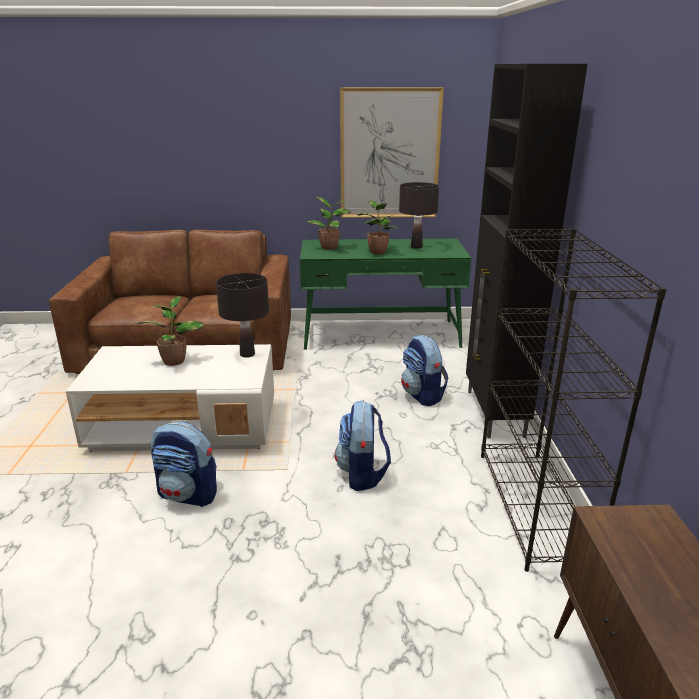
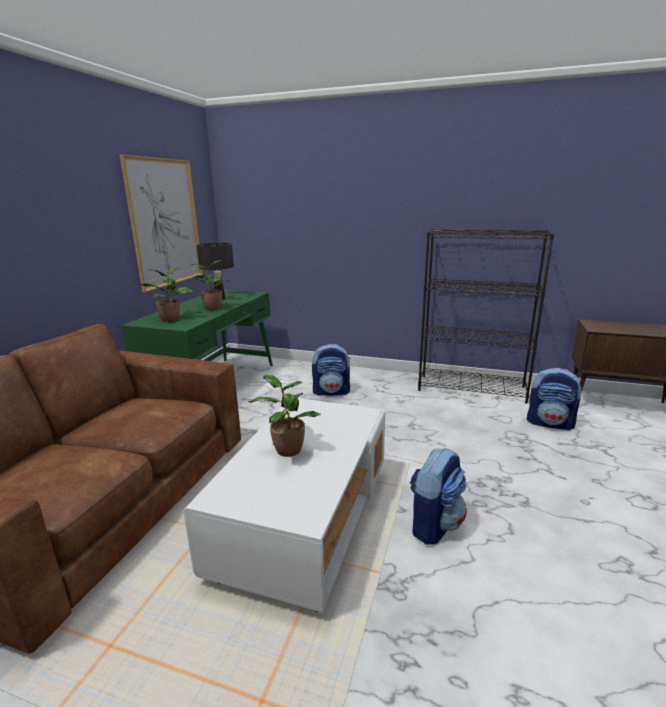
camera: 70 degrees left, 5 degrees down
(247, 354) = (305, 409): black table lamp -> none
(362, 474) = (426, 432): backpack -> backpack (550, 423)
(494, 414) = (371, 376): black cabinet -> none

